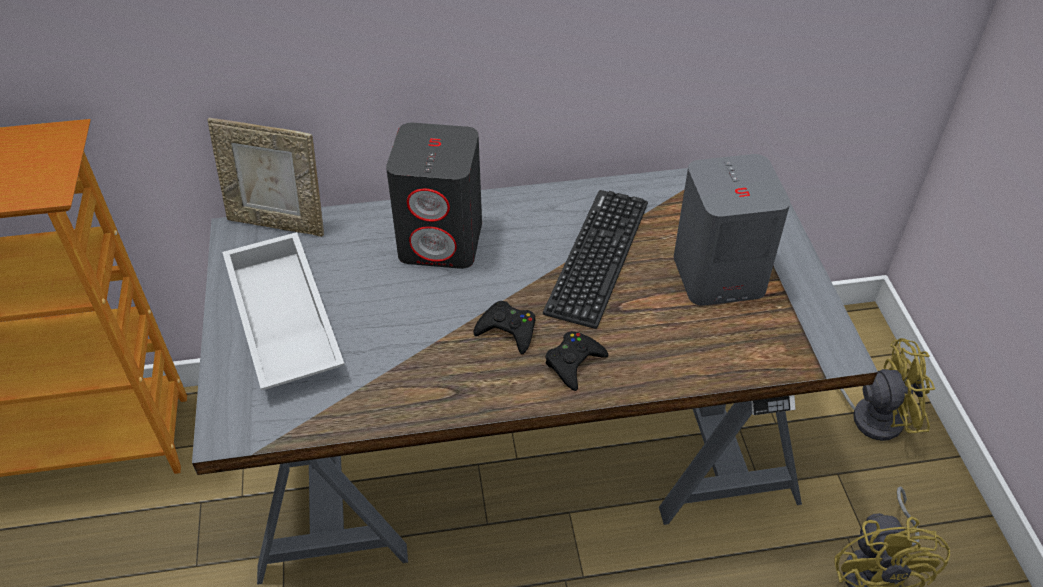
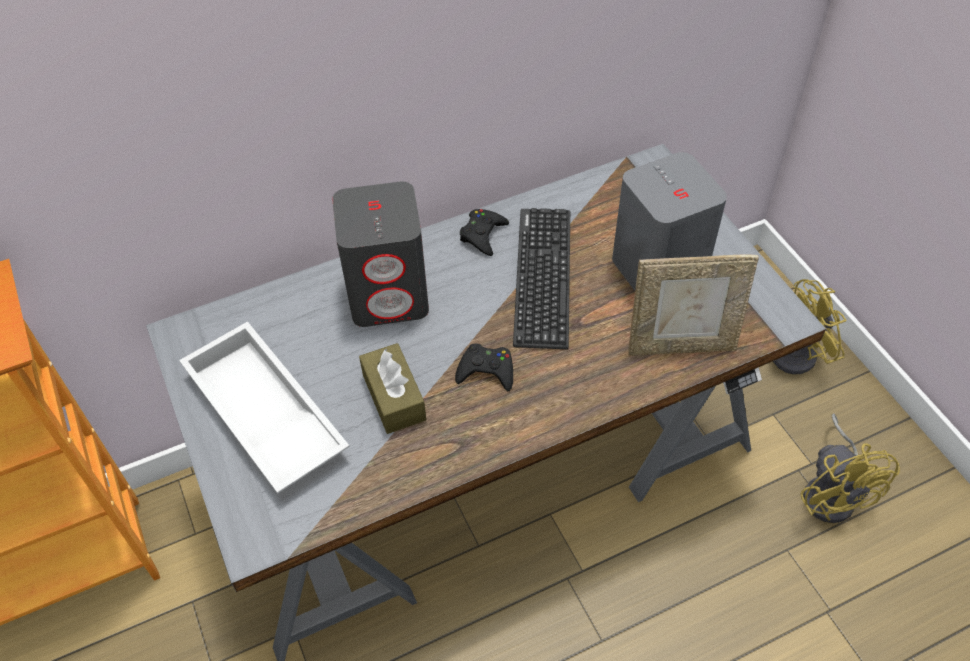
camera: 15 degrees left, 5 degrees up
(278, 222) = (218, 313): picture frame -> picture frame (681, 345)
(409, 333) = (394, 397): none -> brown tissue box
(574, 363) = (559, 387): black game controller -> black game controller (483, 235)

